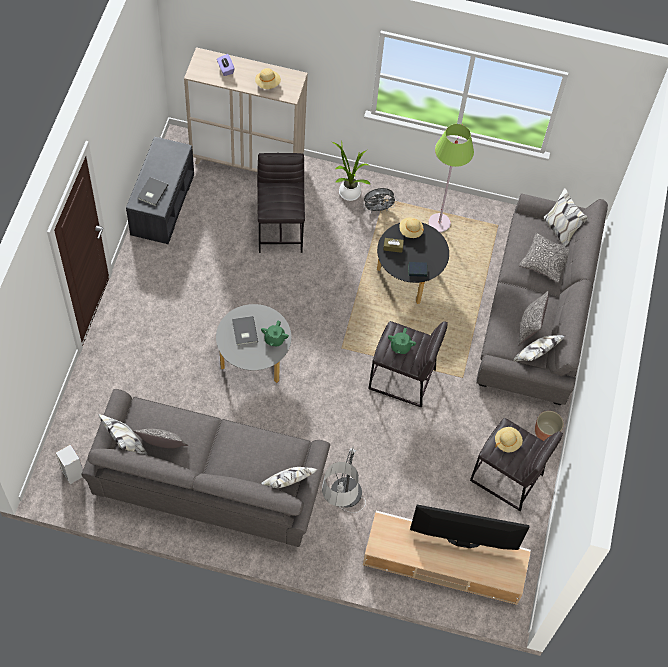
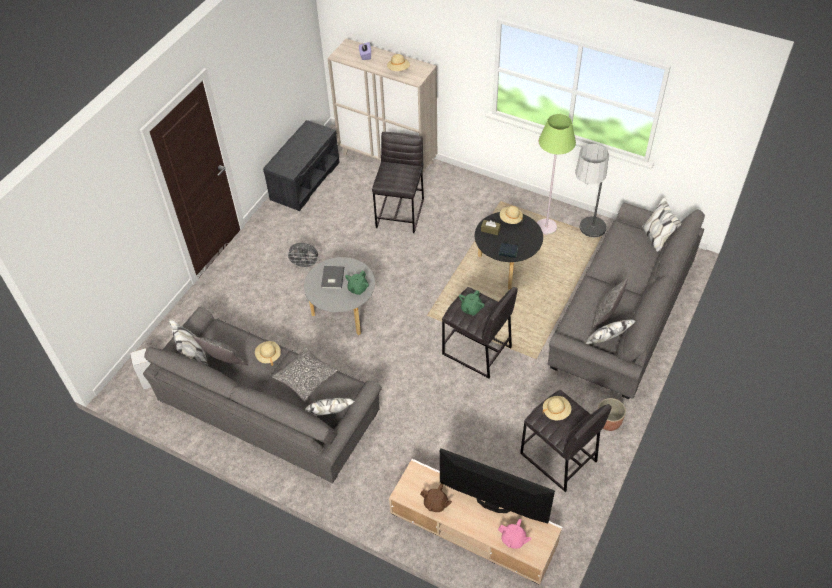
camera: 20 degrees right, 10 degrees down
(152, 192) = (289, 159): grey book -> none
(204, 430) = (268, 356): none -> beige hat
(341, 517) = (382, 464): floor lamp -> floor lamp (585, 243)
(348, 191) = (469, 191): potted plant -> none
(378, 209) = (492, 208): grey fan -> grey fan (305, 265)
(410, 551) = (435, 504): none -> brown teapot
(490, 571) = (513, 539): none -> pink teapot
(545, 261) = (635, 262): pillow -> pillow (305, 378)

